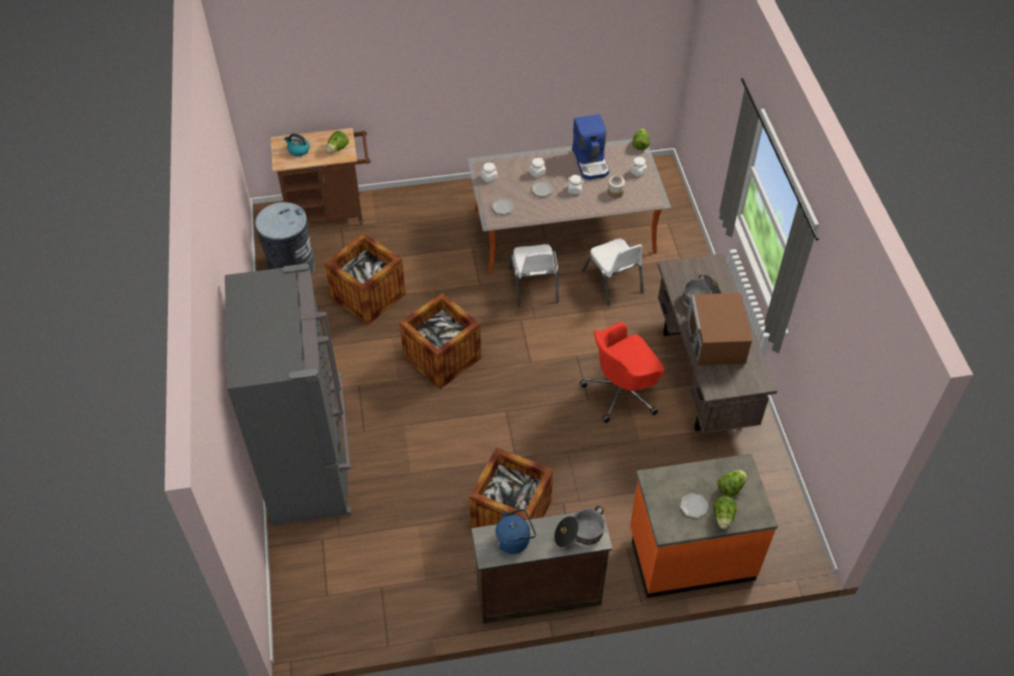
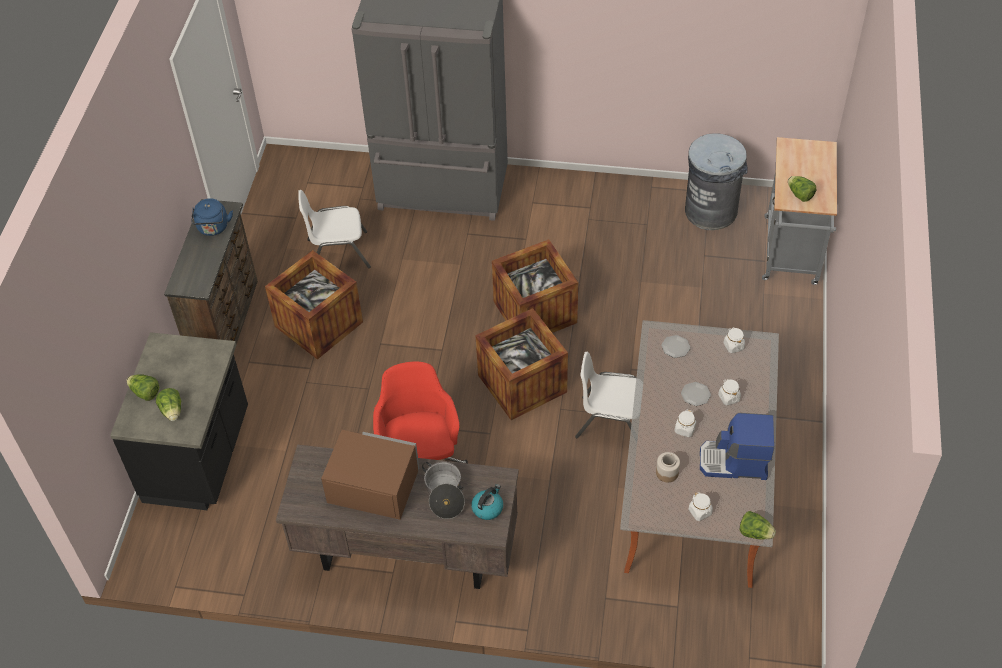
camera: 110 degrees right, 0 degrees up
(298, 150) = (805, 161): kettle -> kettle (487, 508)
(330, 213) = (791, 255): brown cart -> grey cart
(368, 296) = (647, 266): crate -> crate (522, 383)
(579, 534) = (191, 274): cooking pot -> none
(613, 282) = (590, 506): white chair -> white chair (338, 252)
(690, 554) = (199, 457): orange counter -> black counter
(693, 506) = (171, 373): plate -> none

